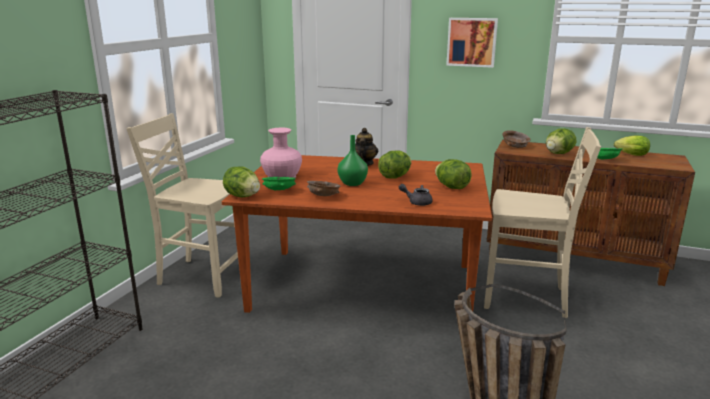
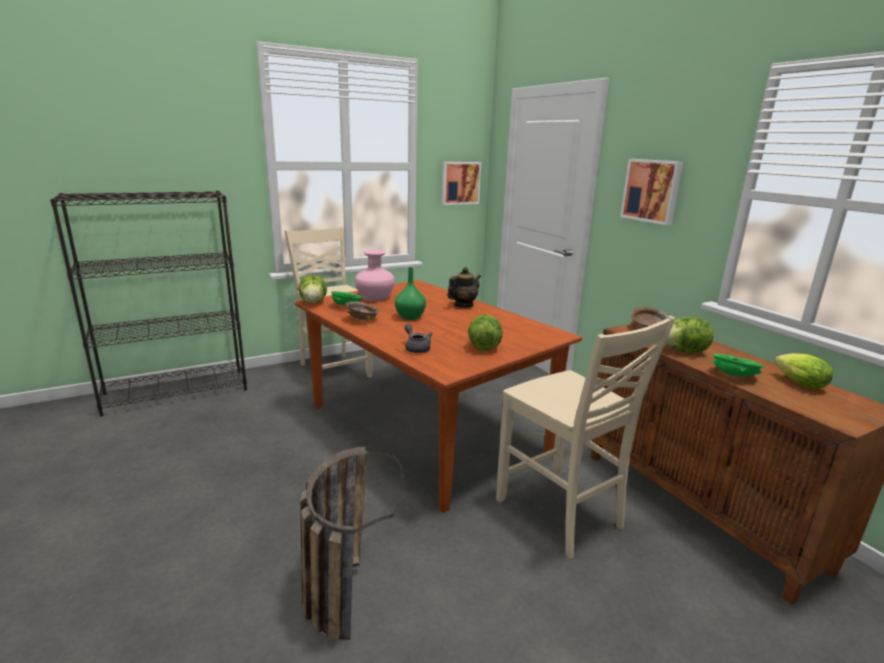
camera: 40 degrees right, 0 degrees up
(247, 50) = (460, 183): none -> picture
(395, 177) = (459, 323): lettuce -> none

